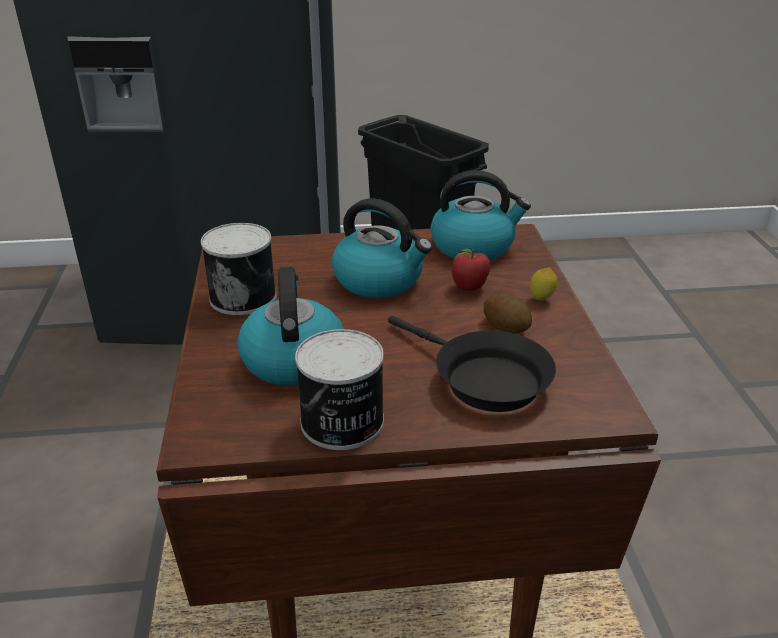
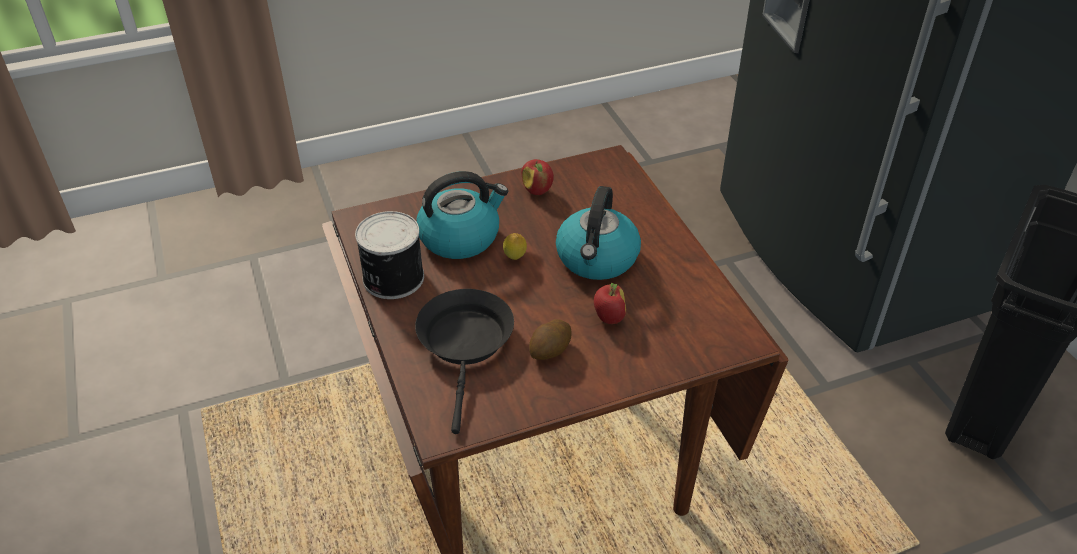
camera: 75 degrees right, 10 degrees up
(244, 296) = (537, 190): can -> apple
(473, 246) = (695, 311): kettle -> none
(483, 379) = (466, 345): black frying pan -> black frying pan turned 150 degrees clockwise
(541, 300) = (609, 371): lemon -> lemon (515, 259)

